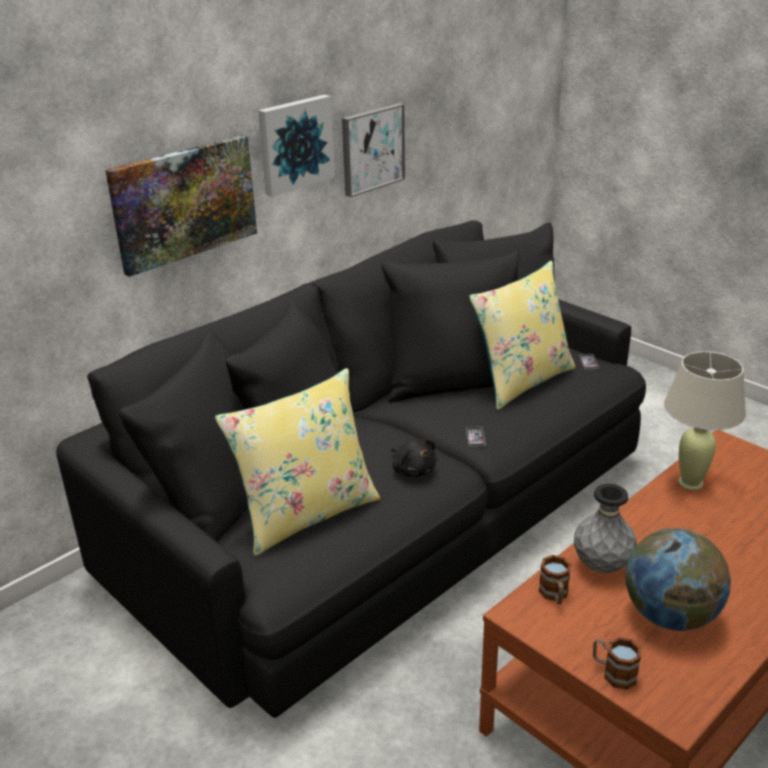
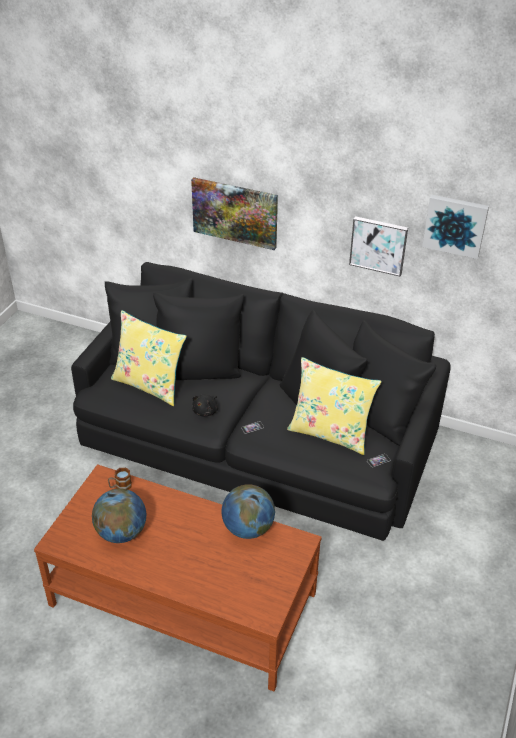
camera: 65 degrees right, 10 degrees up
(294, 144) = (315, 215): picture -> picture (455, 225)
(601, 566) = (150, 500): grey vase -> none
(613, 672) = (73, 516): mug -> none
(690, 482) = (248, 528): beige table lamp -> globe

